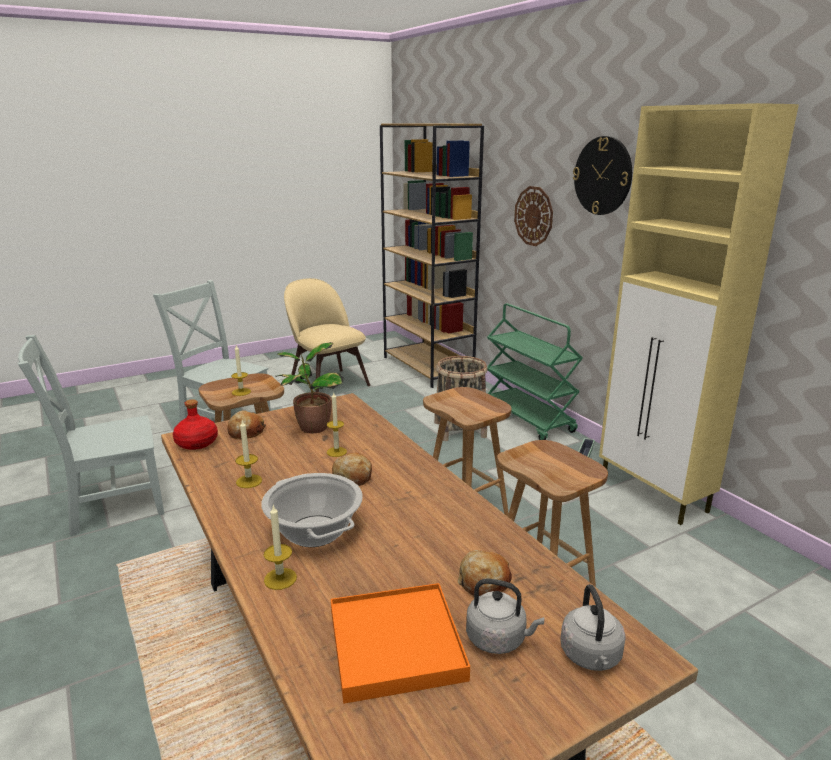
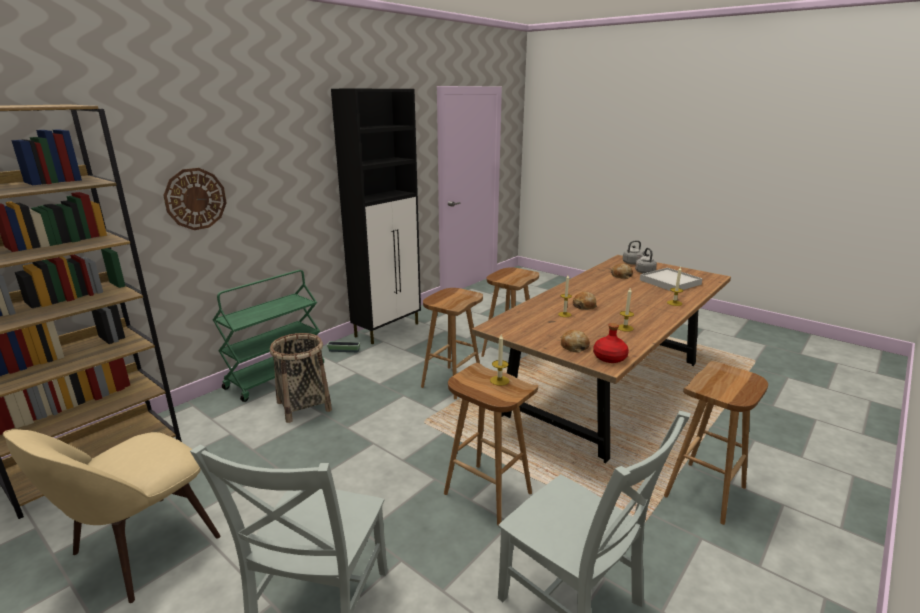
camera: 110 degrees left, 0 degrees up
(87, 647) = (705, 492): none -> brown stool
(312, 428) = (543, 327): potted plant -> none
(315, 531) = (638, 304): cooking pot -> none
(395, 644) = (670, 282): orange tray -> white tray
(603, 176) = (271, 144): wall clock -> none
(654, 495) = (388, 330): beige cabinet -> black cabinet

